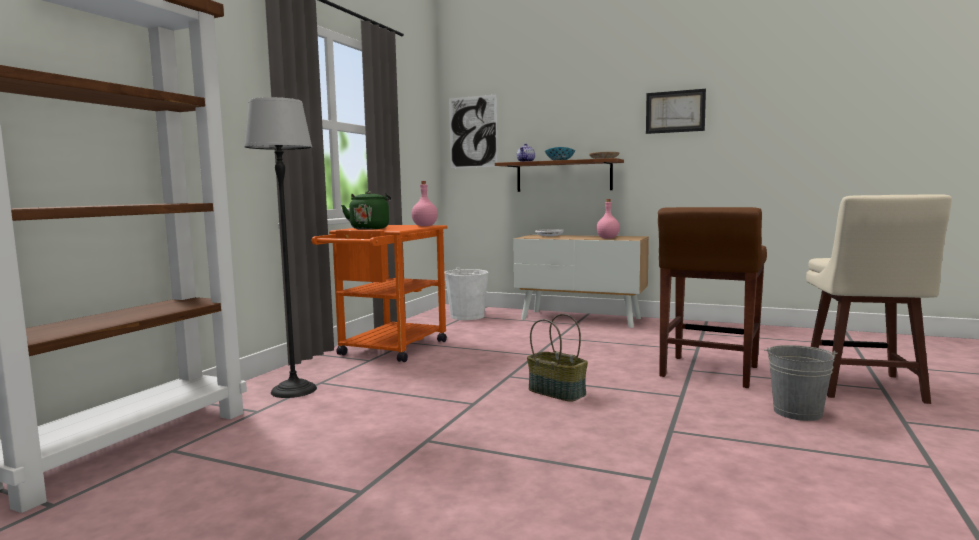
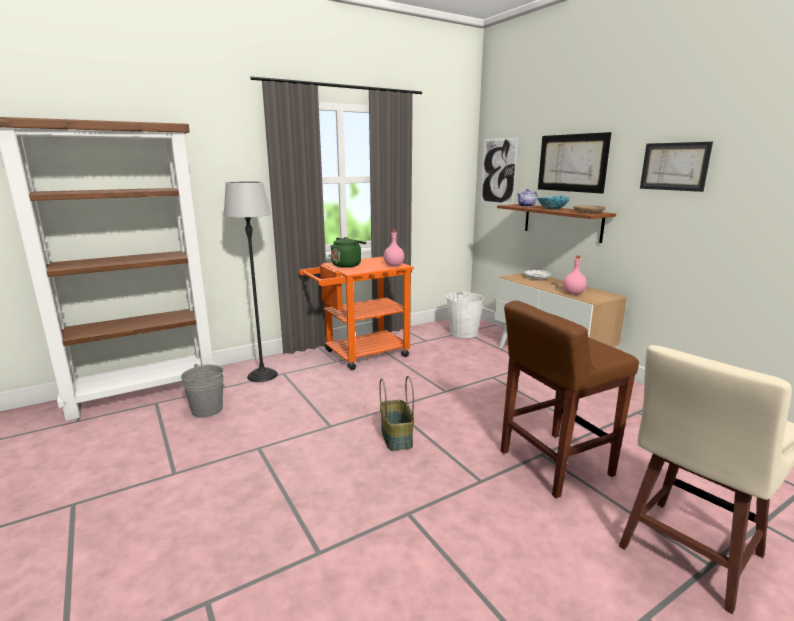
camera: 35 degrees right, 10 degrees up
(567, 116) = (572, 163): none -> picture
(798, 412) = (551, 548): grey bucket -> grey bucket (207, 410)

